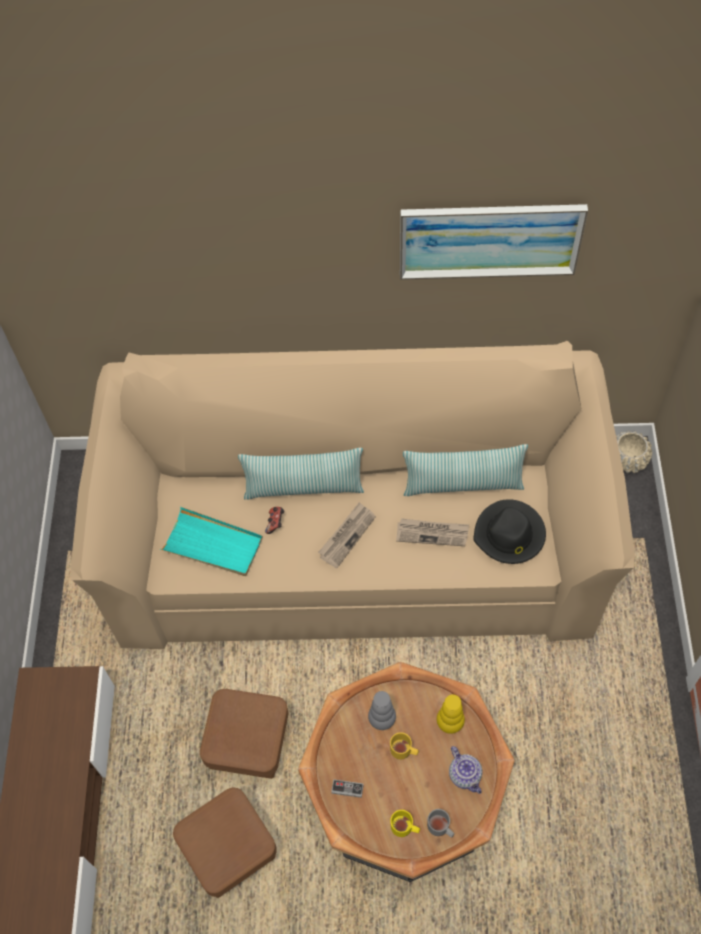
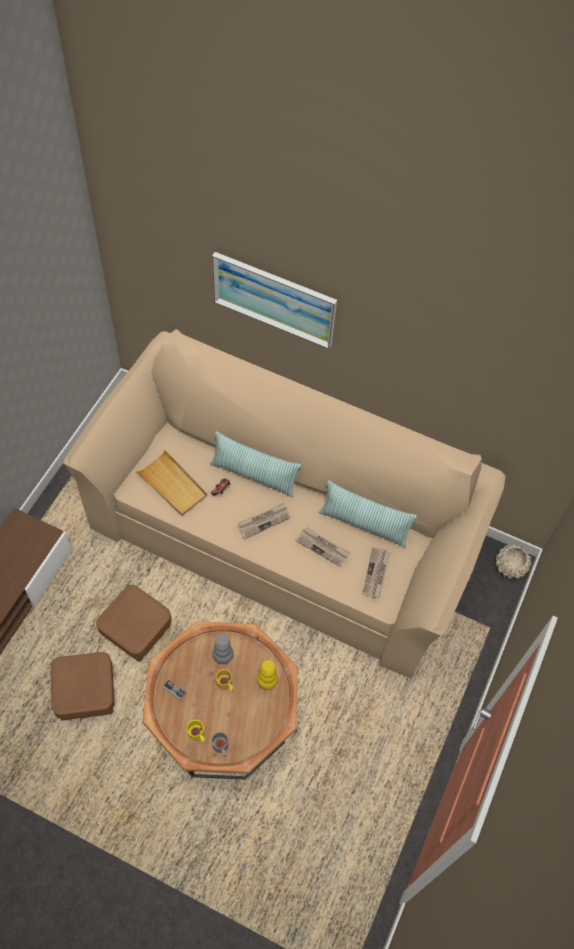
camera: 20 degrees right, 0 degrees up
(213, 545) = (172, 485): turquoise tray -> beige tray
(465, 775) = (257, 722): teapot -> none
(490, 240) = (442, 356): picture -> picture (274, 299)
(509, 534) = (376, 573): black hat -> newspaper

